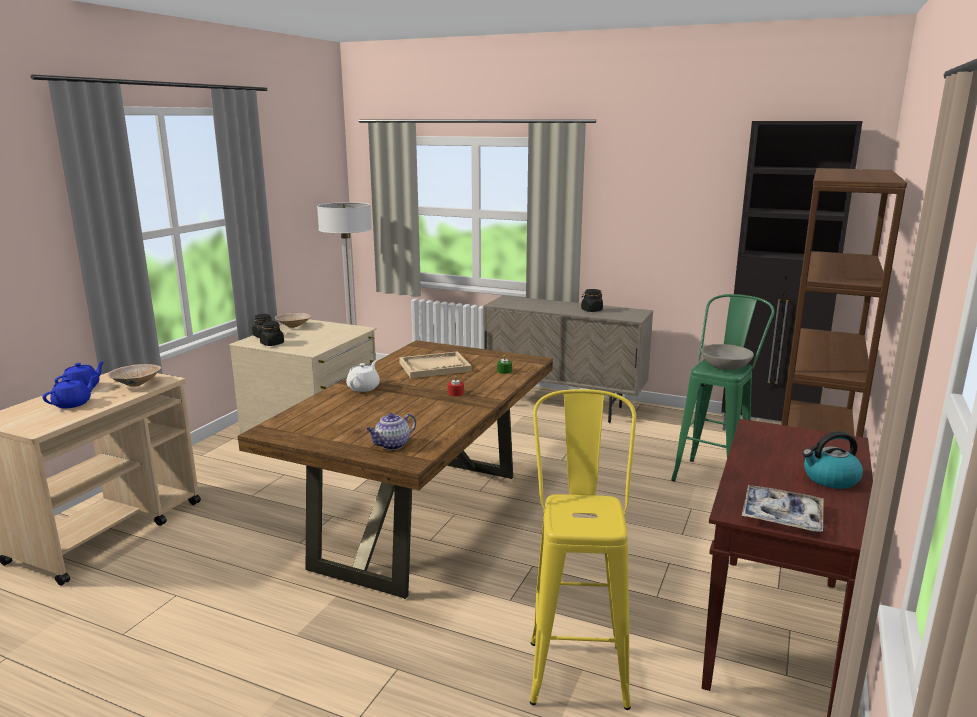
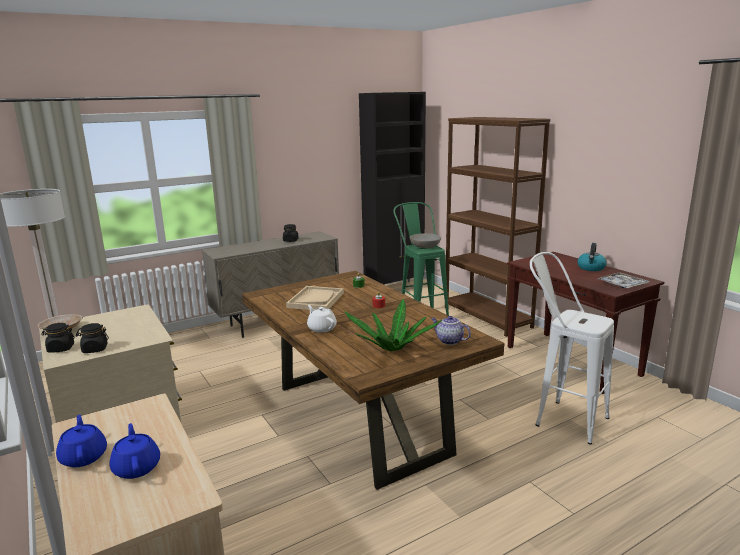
camera: 55 degrees left, 0 degrees up
(136, 384) = (136, 421): beige bowl -> none
(344, 425) = (392, 348): none -> potted plant
(392, 445) = (449, 341): teapot -> teapot turned 135 degrees clockwise
(577, 660) = (560, 418): yellow stool -> white stool

